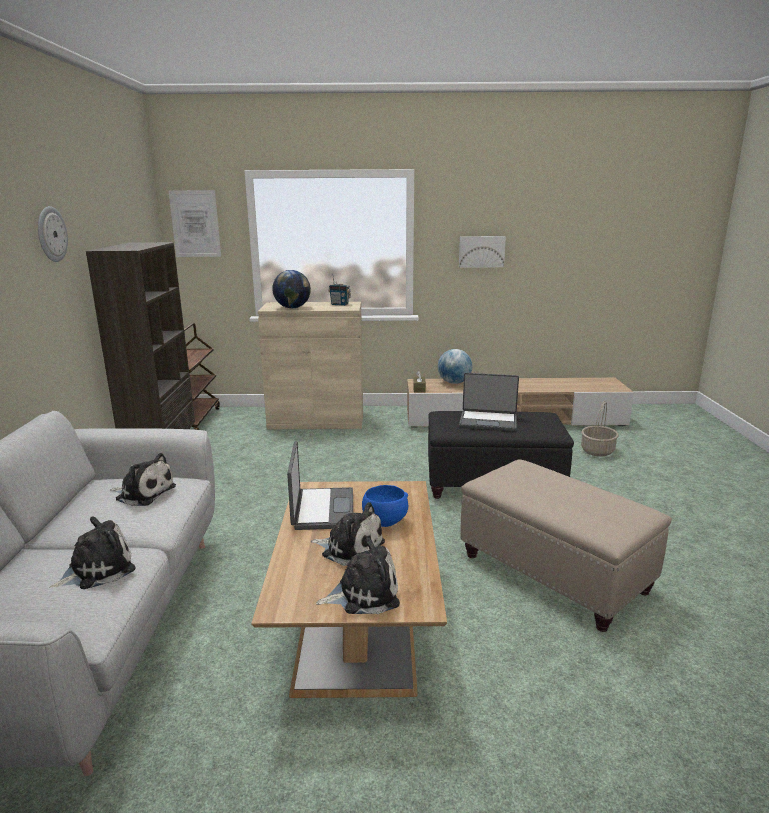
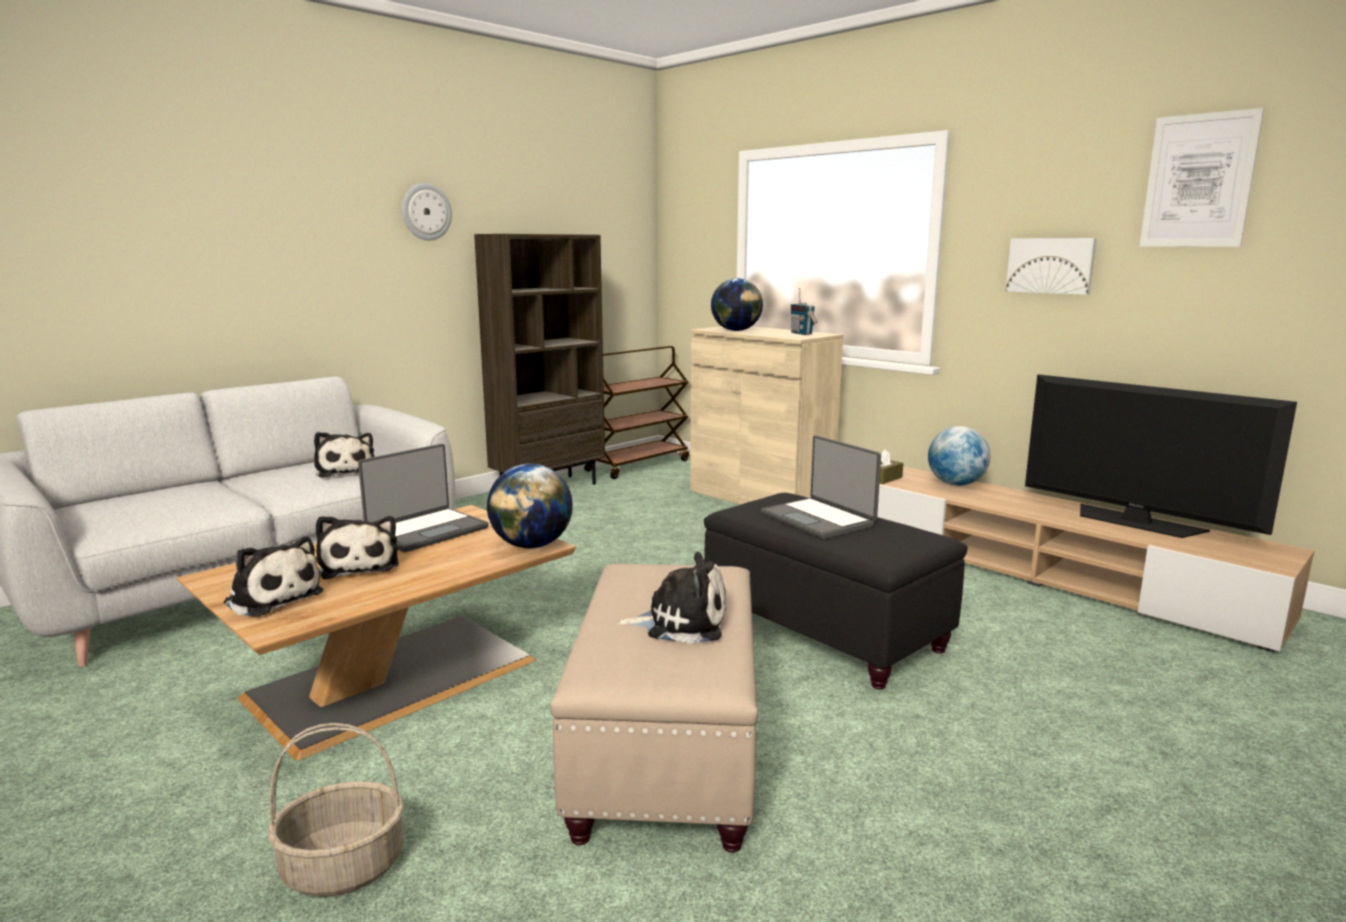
camera: 45 degrees right, 5 degrees down
(97, 569) = (198, 504): plush toy -> plush toy (681, 623)
(195, 224) = (687, 222): picture -> picture (1198, 181)
(384, 522) = (439, 559): blue bowl -> none
(405, 490) = (532, 545): none -> globe
(550, 382) = (1135, 522): none -> television
(597, 450) = (1111, 661): basket -> basket (344, 867)

